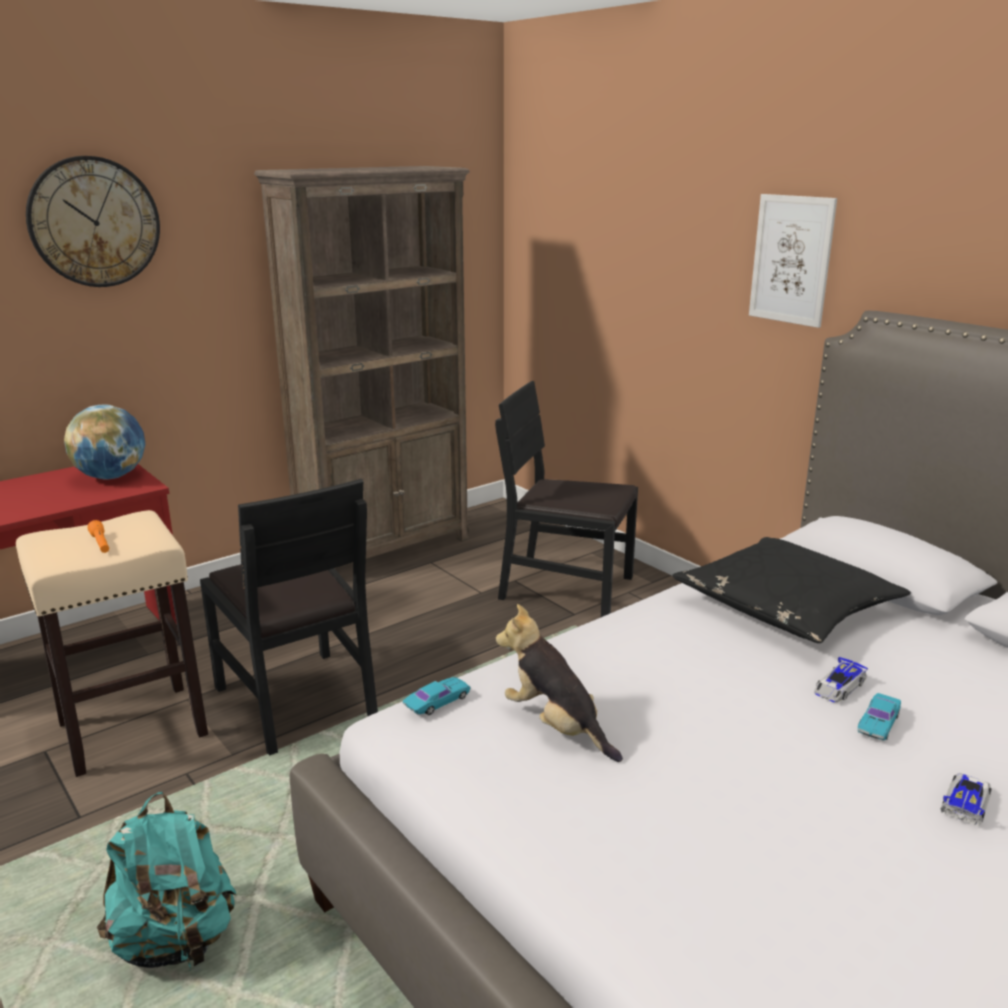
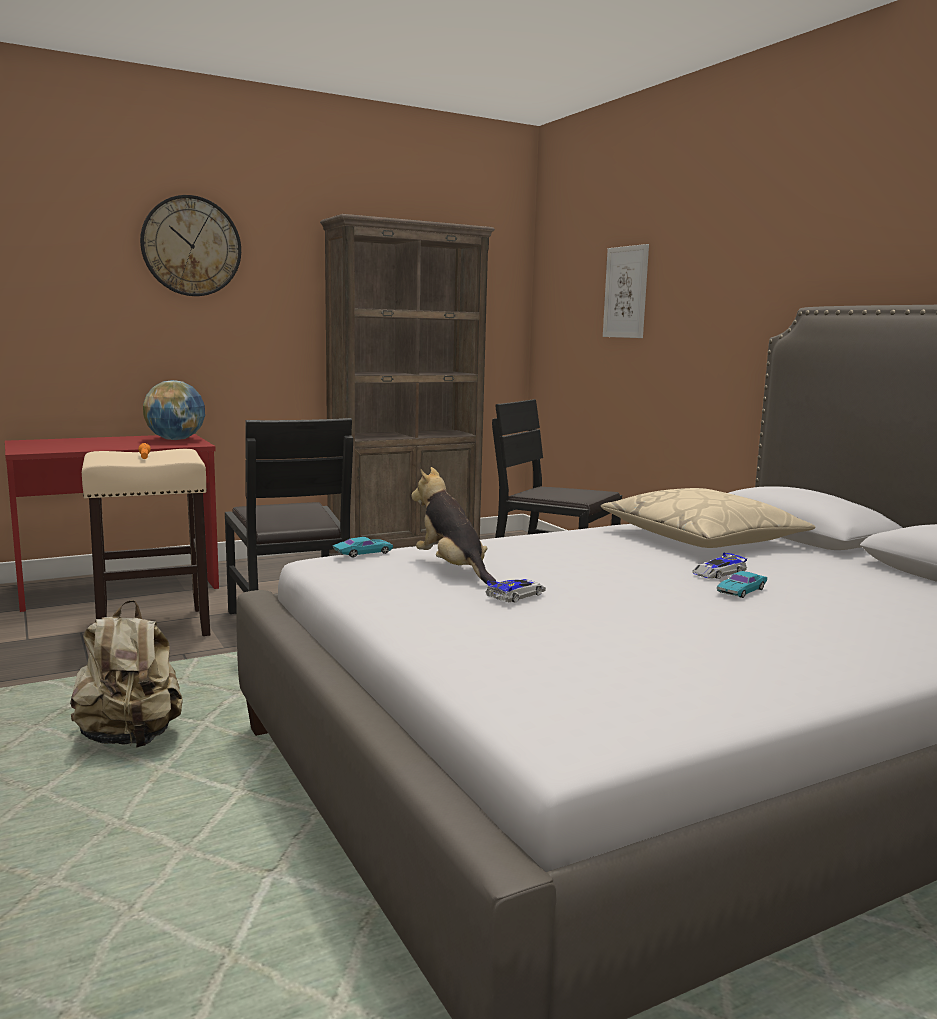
camera: 10 degrees right, 10 degrees down
(175, 941) = (130, 738): turquoise backpack -> beige backpack
(786, 606) = (702, 538): black pillow -> beige pillow
(791, 260) = (747, 279): picture -> picture (626, 292)
(966, 801) = (793, 629): toy car -> toy car (517, 595)

